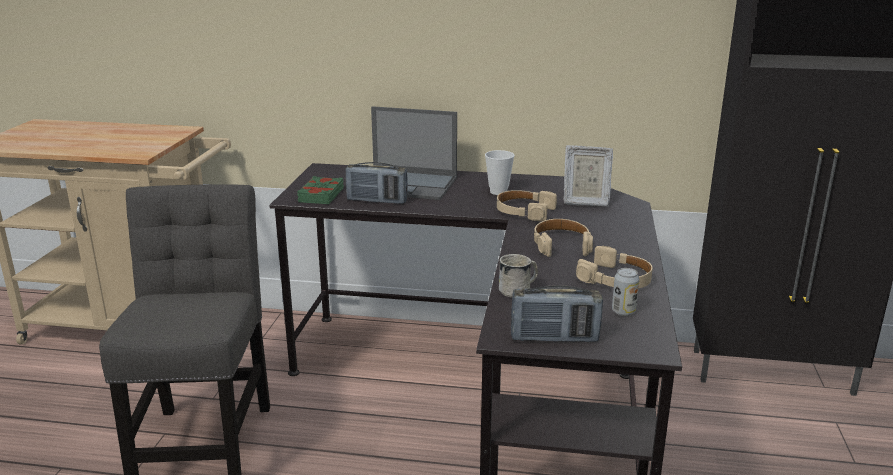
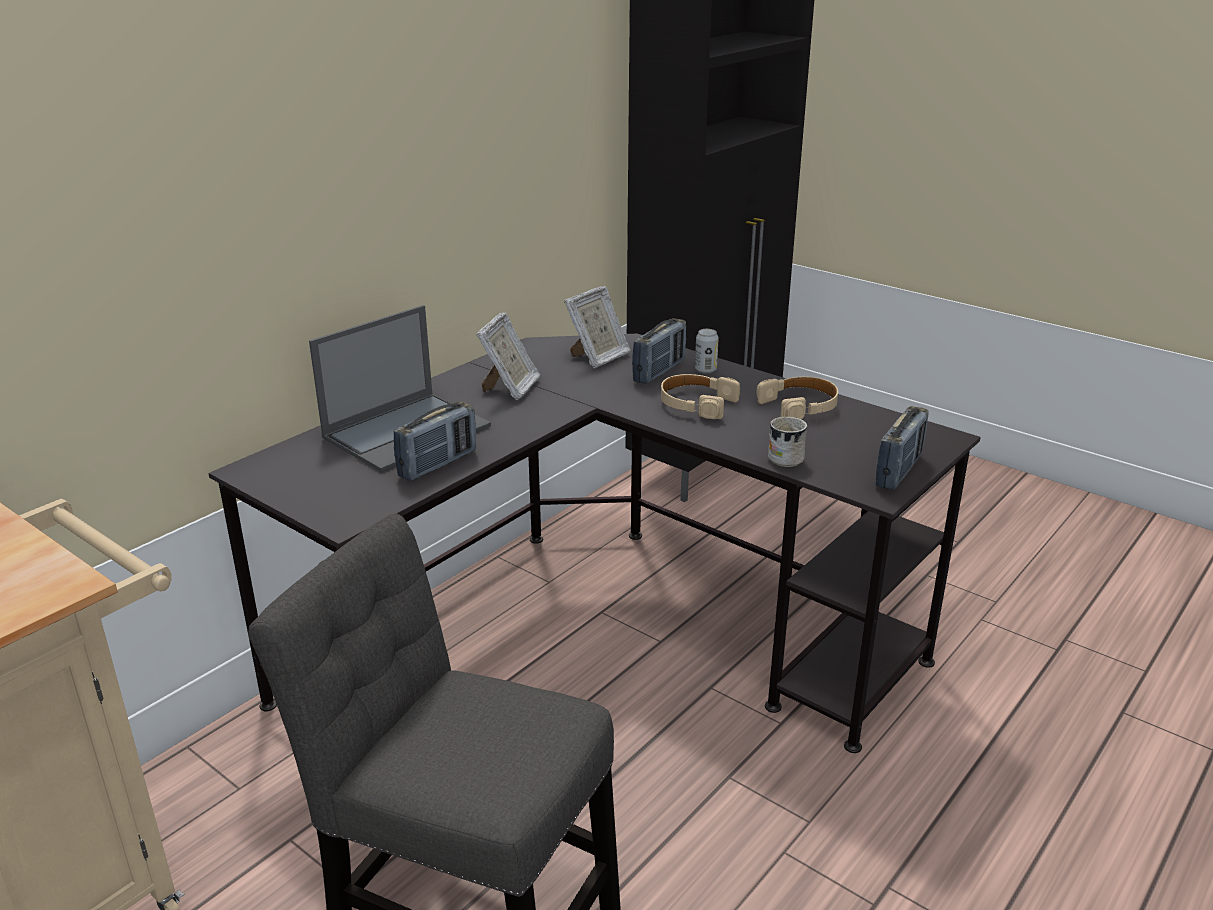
camera: 60 degrees left, 5 degrees up
(320, 195) = (359, 497): green book -> none
(498, 192) = (510, 389): cup -> picture frame
(524, 211) = (587, 393): beige headphones -> none
(595, 222) = (659, 371): none -> radio
(623, 311) = (868, 425): can -> can (705, 370)

